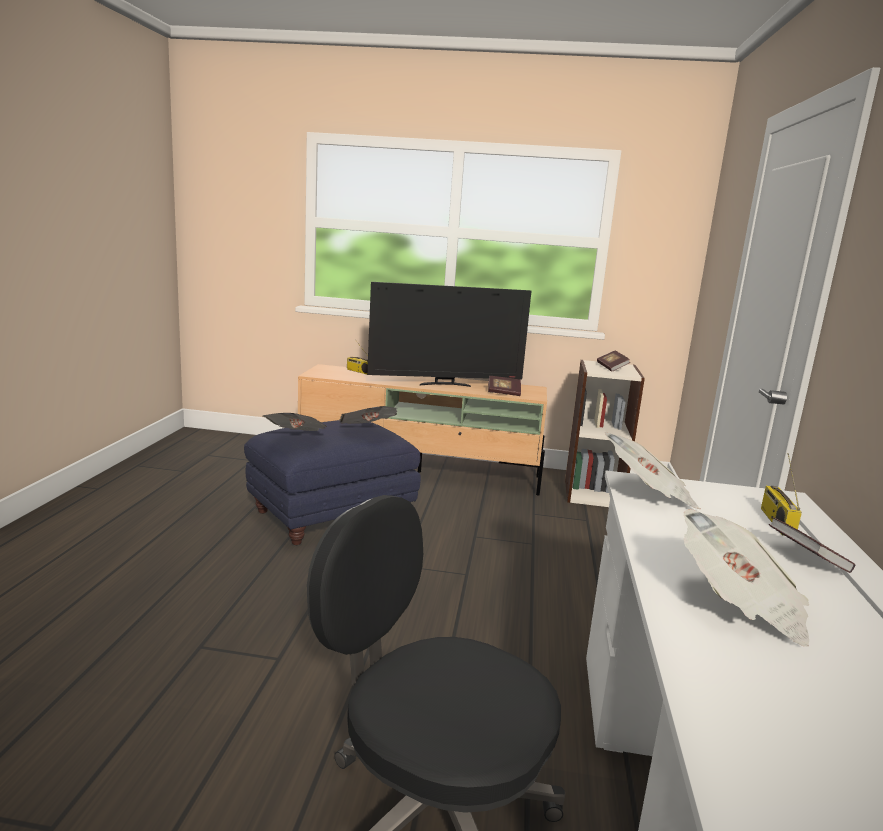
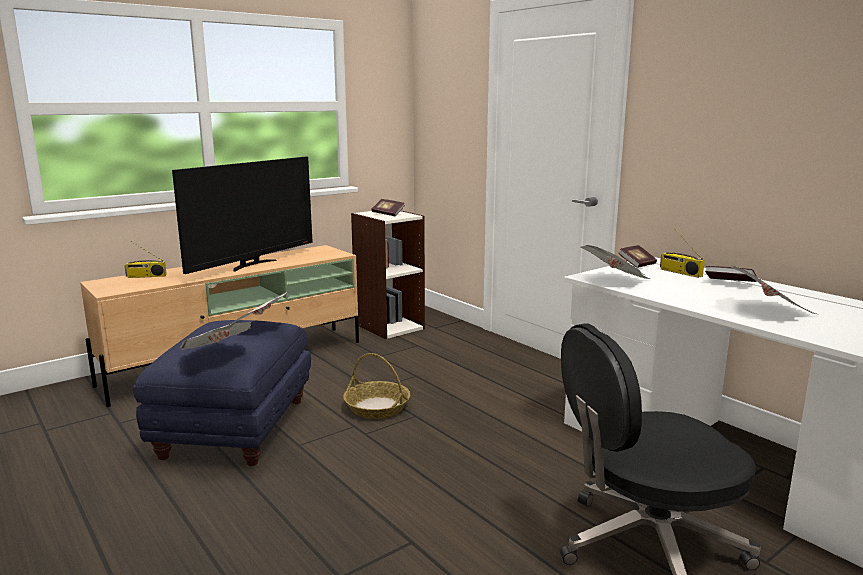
camera: 45 degrees left, 0 degrees up
(450, 551) = (376, 407): none -> basket
(503, 393) = (313, 258): book -> book (637, 265)

